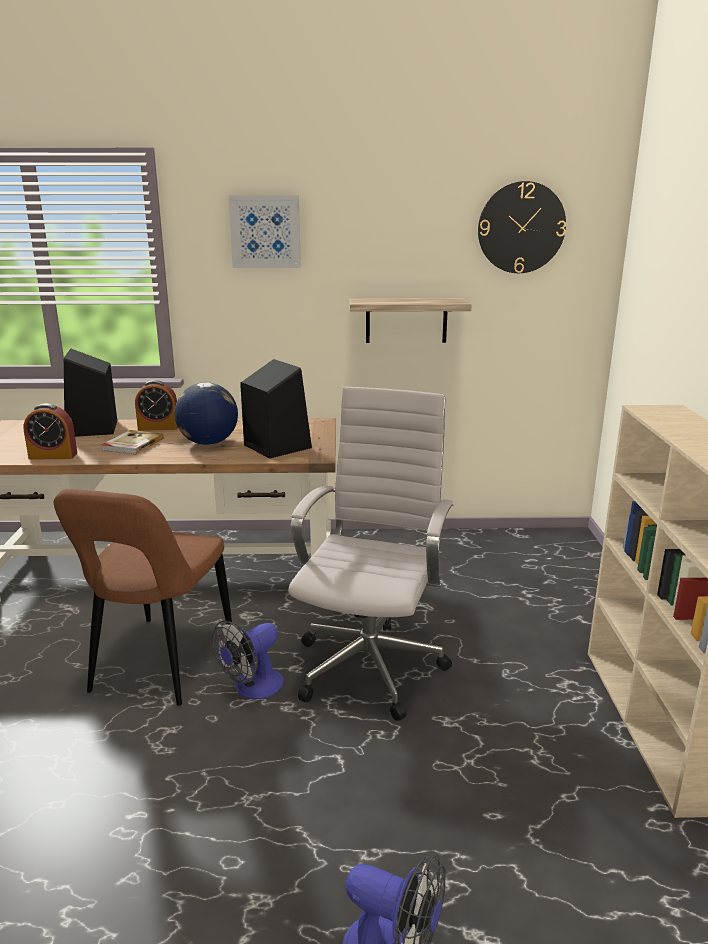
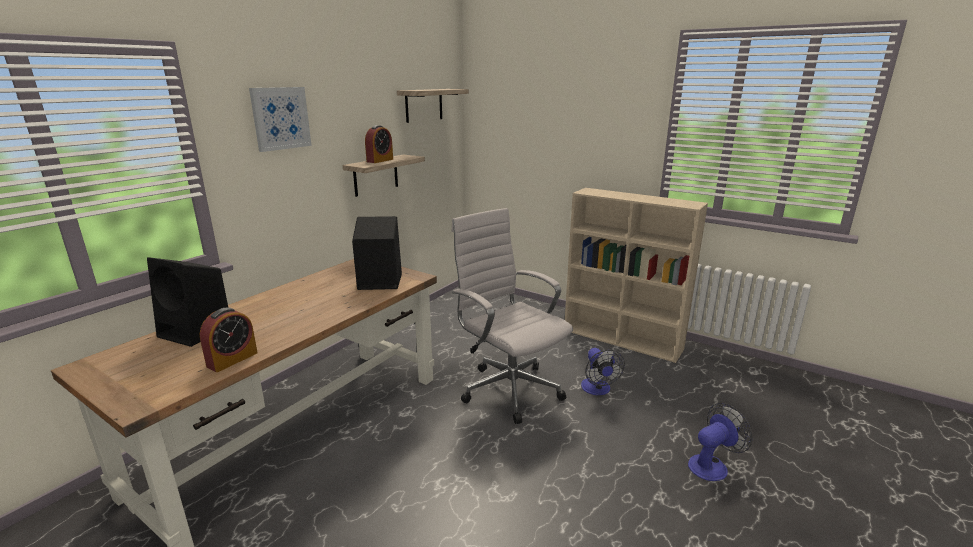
camera: 55 degrees left, 0 degrees up
(132, 444) = (275, 323): book -> none
(158, 427) = (256, 306): alarm clock -> alarm clock (380, 160)
(159, 665) = (416, 470): brown chair -> none
(208, 443) = (329, 298): globe -> none
(252, 688) = (485, 438): fan -> fan (597, 390)
(521, 228) = (424, 105): wall clock -> shelf

